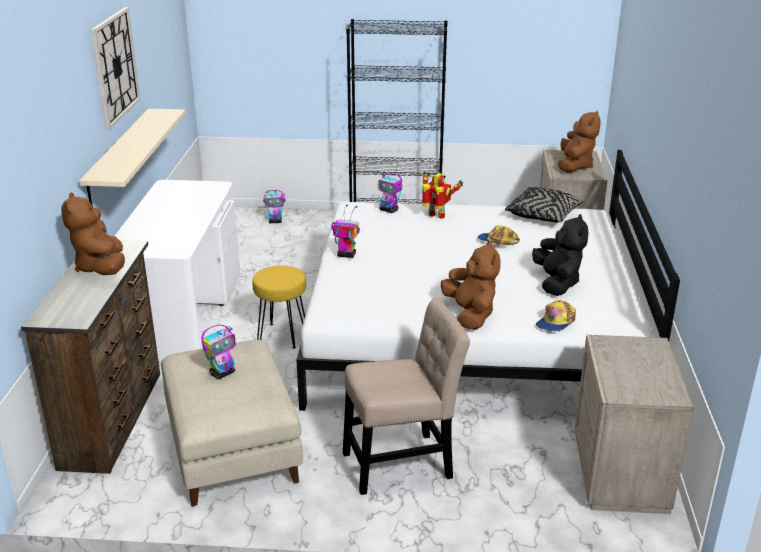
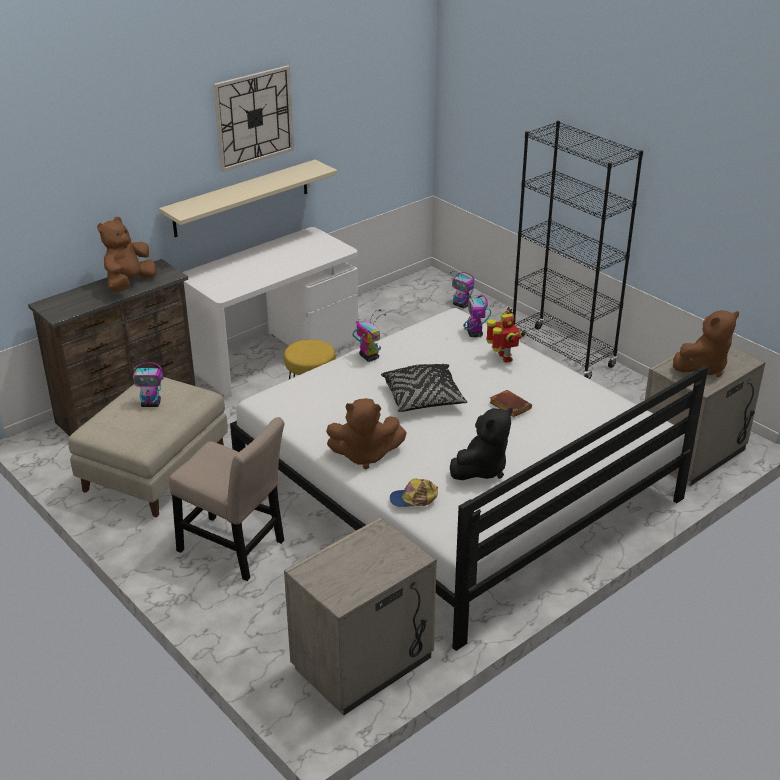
camera: 45 degrees right, 5 degrees up
(470, 315) = (365, 455): brown plush toy -> brown plush toy turned 60 degrees clockwise
(497, 241) = (508, 406): cap -> brown book
(543, 215) = (602, 404): black pillow -> black pillow (423, 399)

